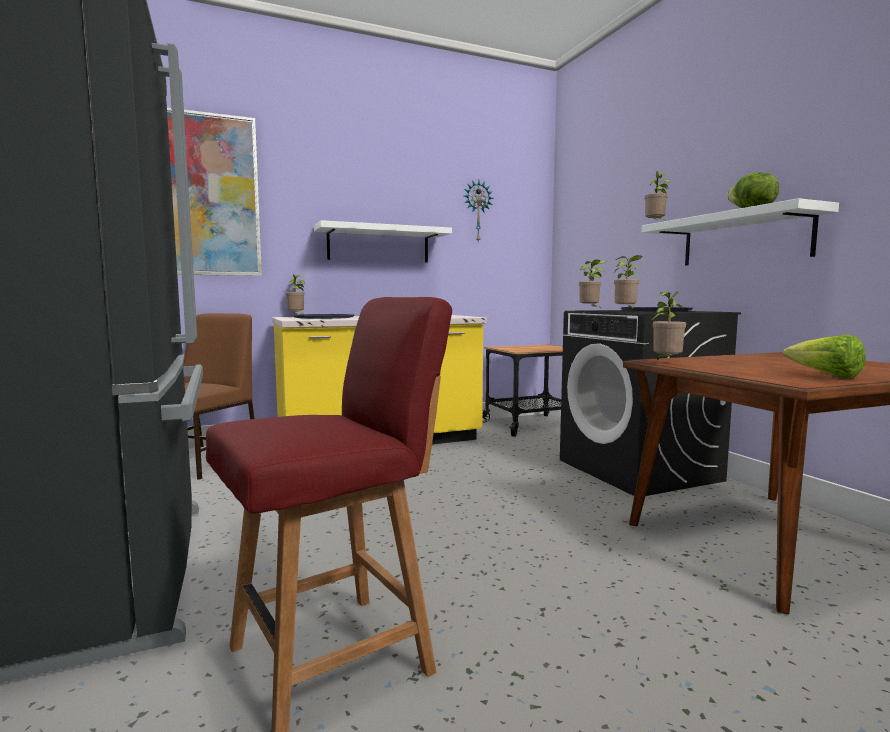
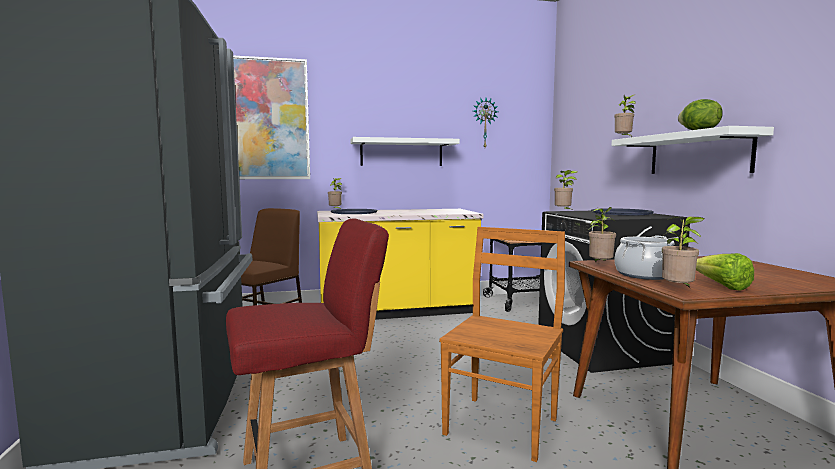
camera: 10 degrees right, 0 degrees up
(562, 565) = (502, 425): none -> brown chair
(626, 312) = (587, 216): potted plant -> potted plant (678, 291)
(727, 369) = (644, 275): none -> cooking pot

